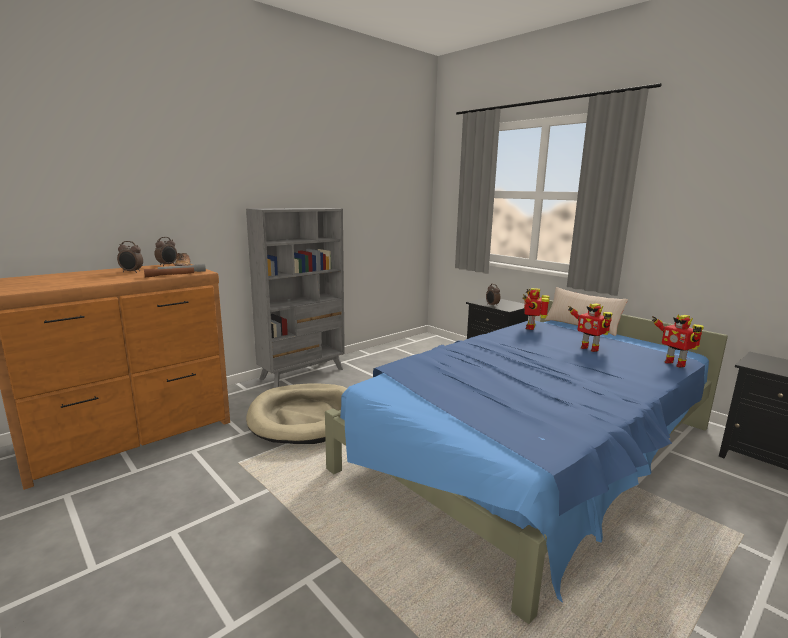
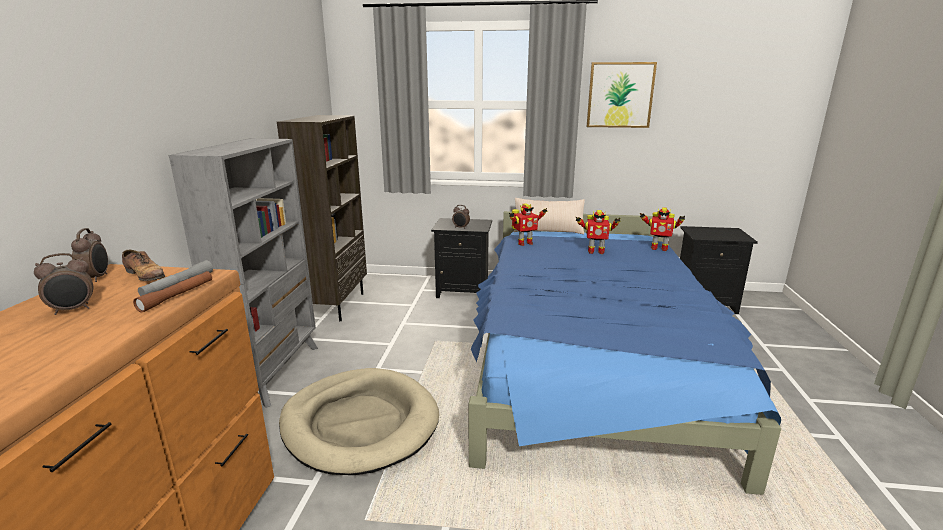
camera: 40 degrees left, 5 degrees up
(389, 350) = (337, 305): none -> brown bookcase
(531, 327) = (524, 243): toy robot -> toy robot turned 90 degrees counterclockwise
(688, 186) = (620, 95): none -> picture

